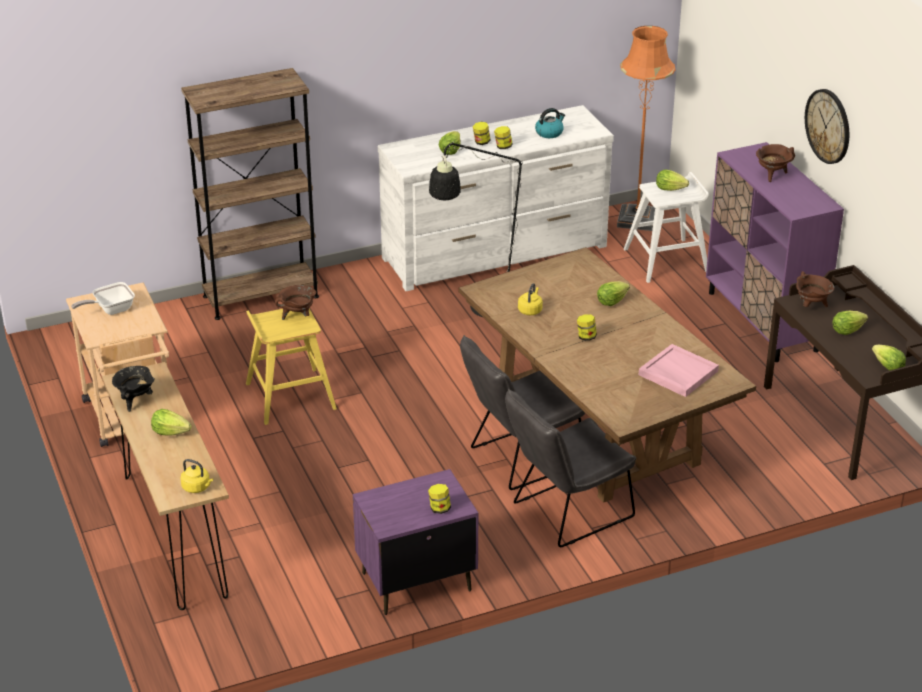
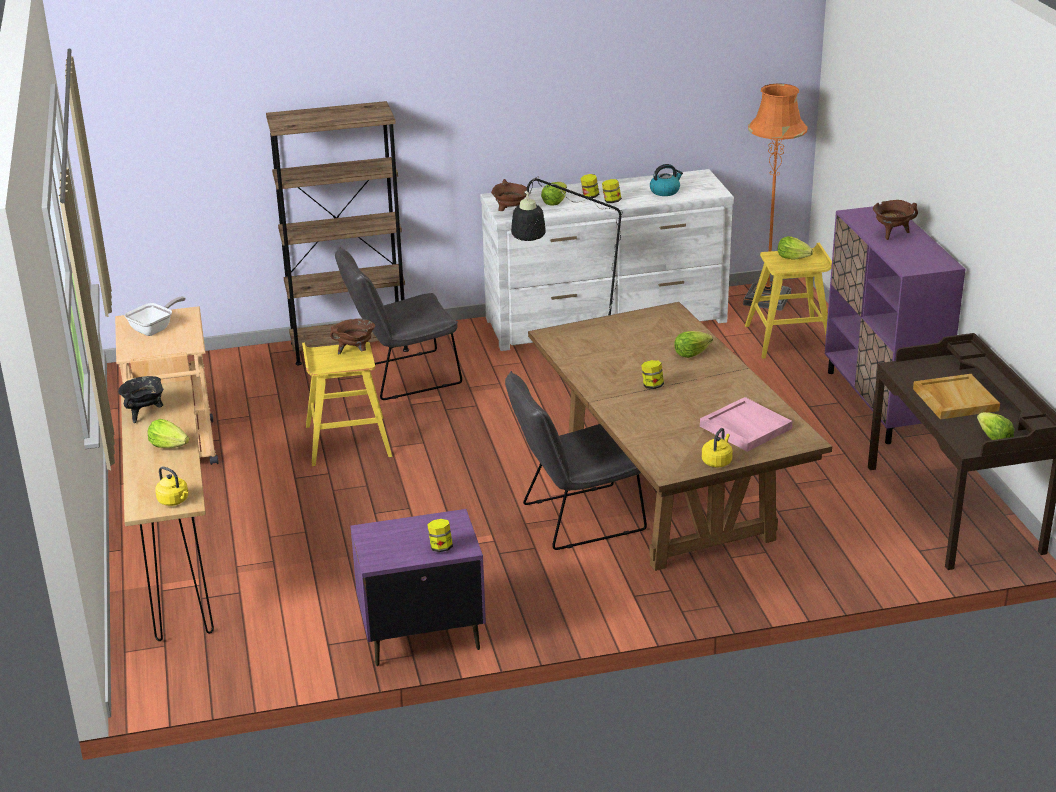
camera: 10 degrees right, 5 degrees down
(110, 310) = (155, 329): frying pan -> frying pan turned 150 degrees clockwise
(530, 310) = (598, 356): yellow kettle -> yellow kettle (717, 461)
(566, 513) = (610, 578): grey chair -> grey chair (401, 377)
(667, 260) = (789, 339): white stool -> yellow stool
(811, 306) = (918, 373): brown cooking pot -> brown cooking pot (511, 213)
(828, 126) = (952, 176): wall clock -> none
(847, 330) = (954, 399): lettuce -> beige tray

